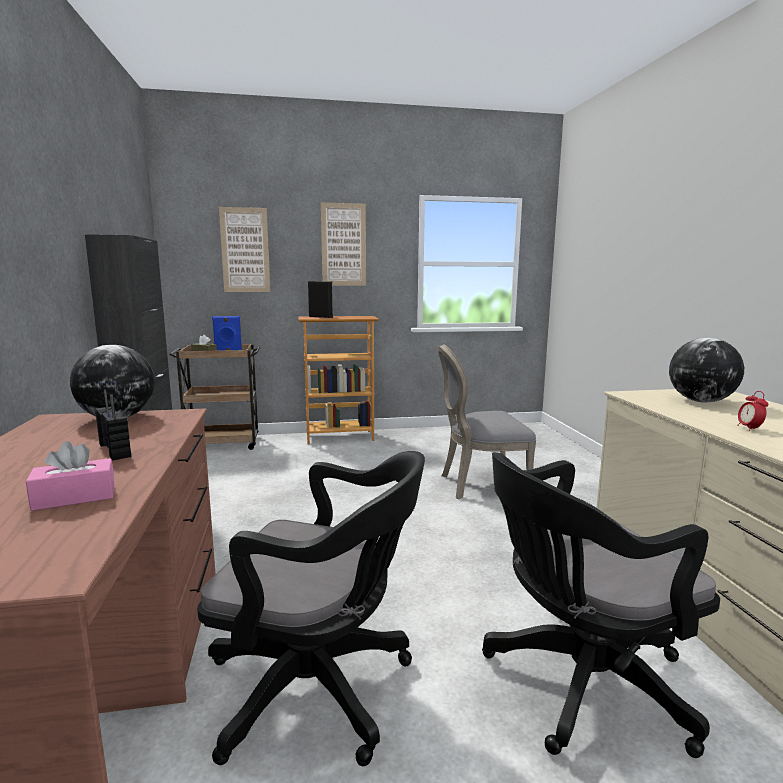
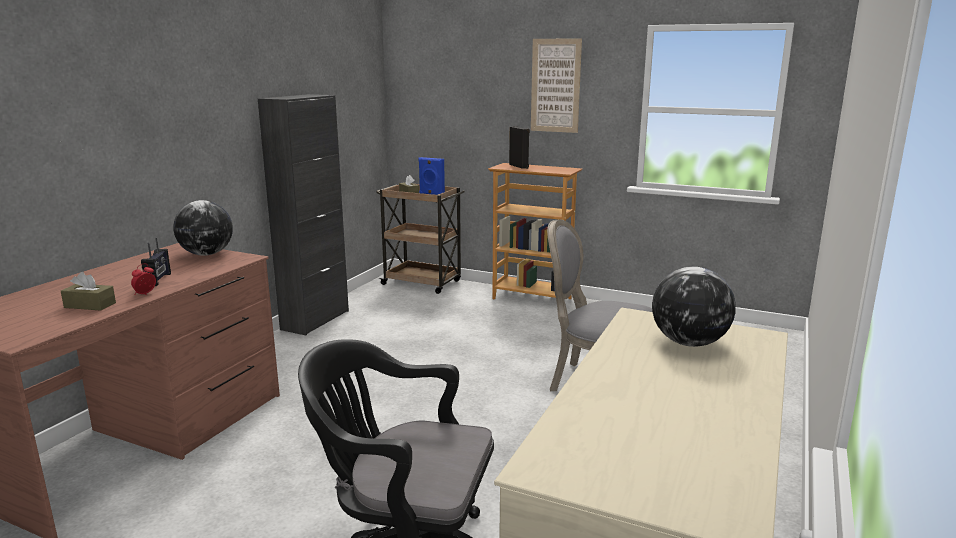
camera: 35 degrees right, 5 degrees up
(74, 497) = (90, 305): pink tissue box -> brown tissue box
(245, 250) = (458, 91): picture -> none
(320, 689) = (250, 486): black office chair -> none
(749, 429) = (625, 382): alarm clock -> alarm clock (145, 294)

